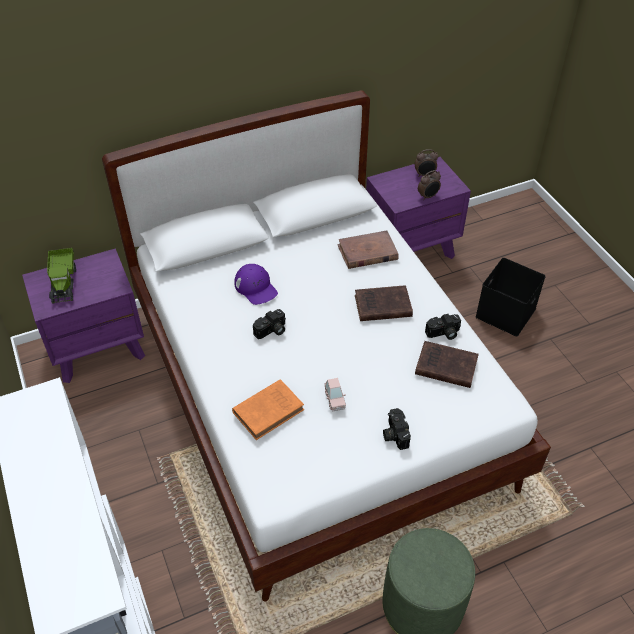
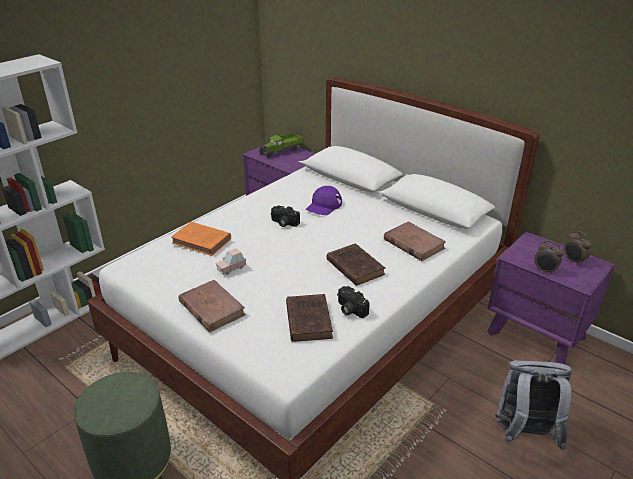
camera: 65 degrees right, 15 degrees down
(394, 434) = (211, 308): camera -> brown book
(506, 313) = (524, 434): black storage box -> grey backpack

